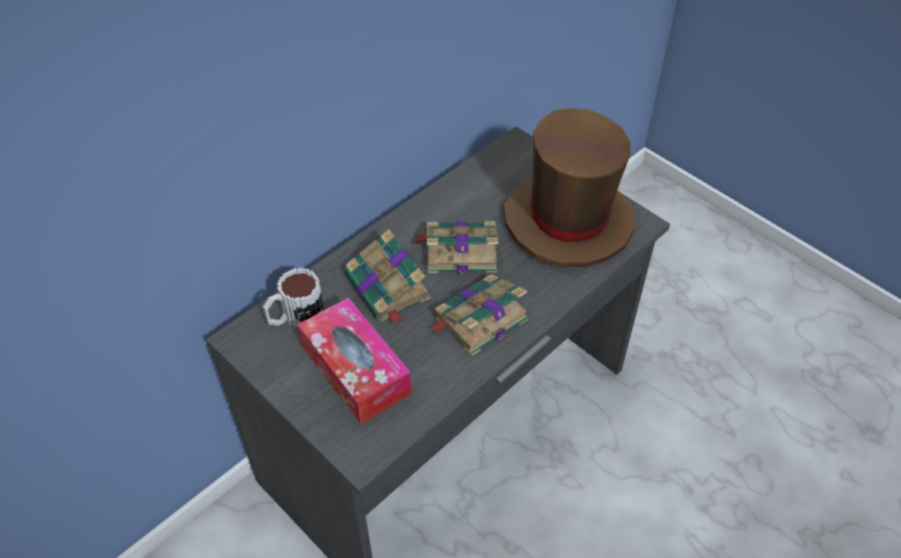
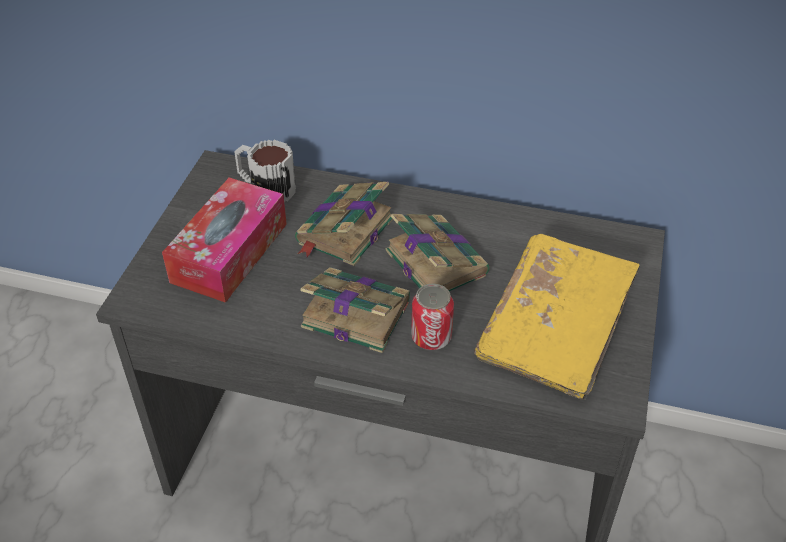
camera: 60 degrees right, 5 degrees down
(531, 286) = (431, 337): none -> can
(567, 222) = (554, 331): brown hat -> yellow book

